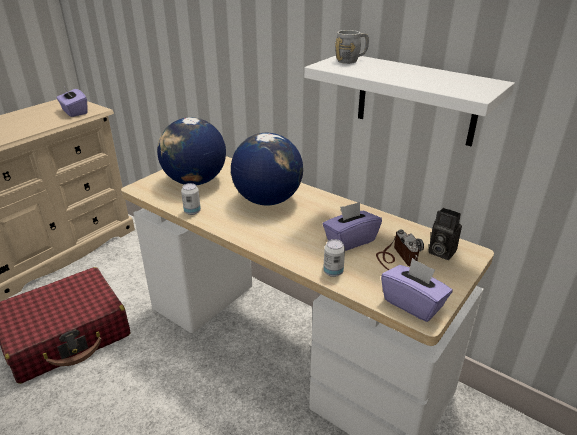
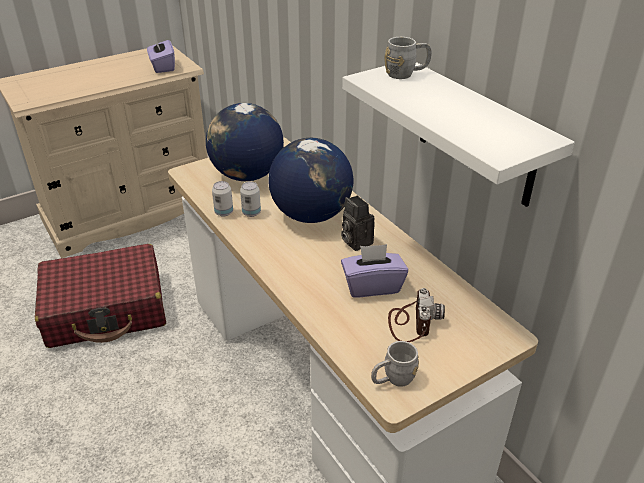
camera: 20 degrees right, 5 degrees up
(333, 272) = (328, 319): can -> can (251, 213)
(413, 303) = (393, 379): purple tissue box -> grey mug
(440, 252) = (469, 325): camera -> camera (355, 241)

